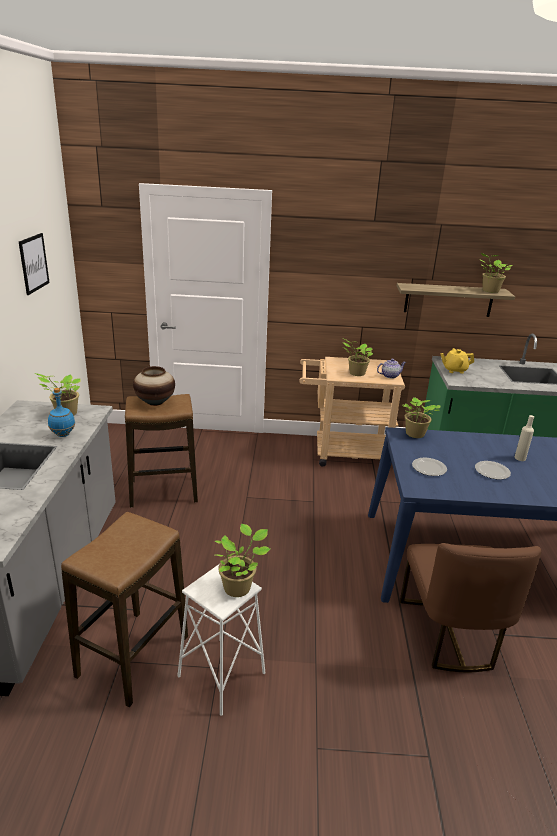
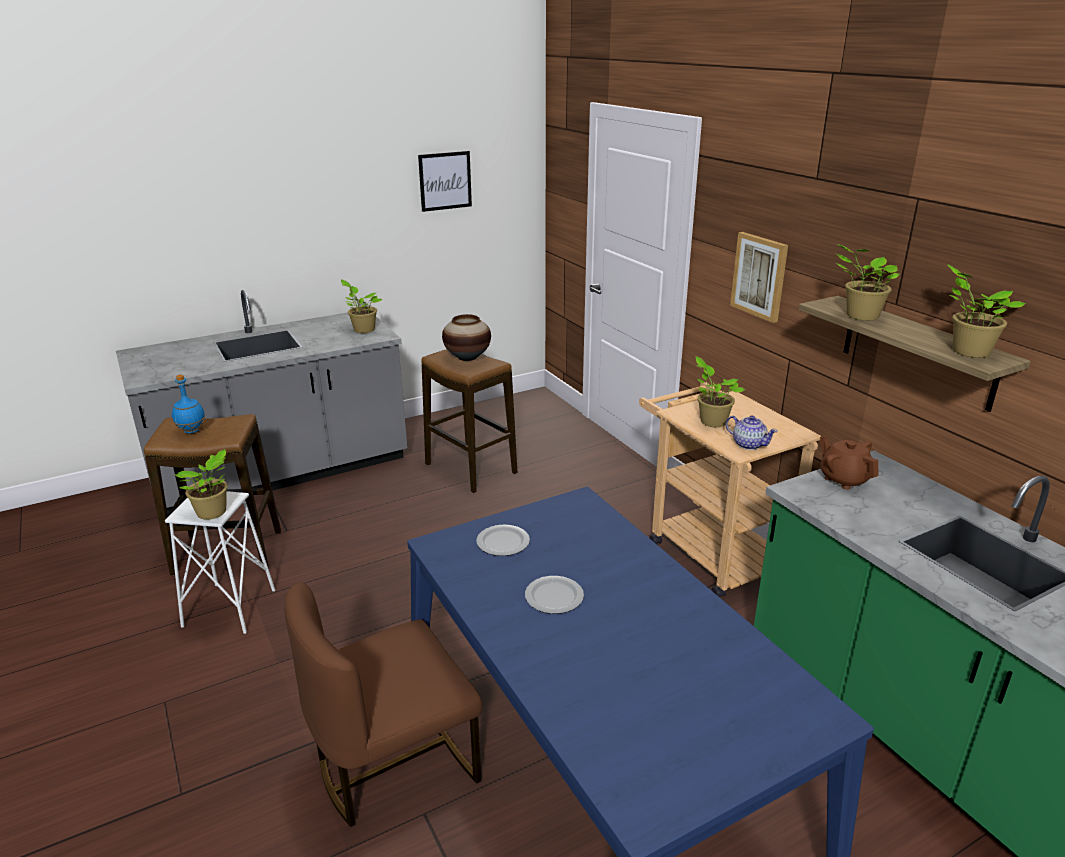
camera: 60 degrees right, 0 degrees up
(63, 434) = (324, 342): blue bottle -> blue bottle (192, 431)
(336, 283) = (760, 276): none -> picture
(414, 434) = (593, 511): potted plant -> potted plant (859, 316)
(454, 370) = (844, 479): yellow teapot -> brown teapot
(520, 458) = (635, 617): beige bottle -> none

